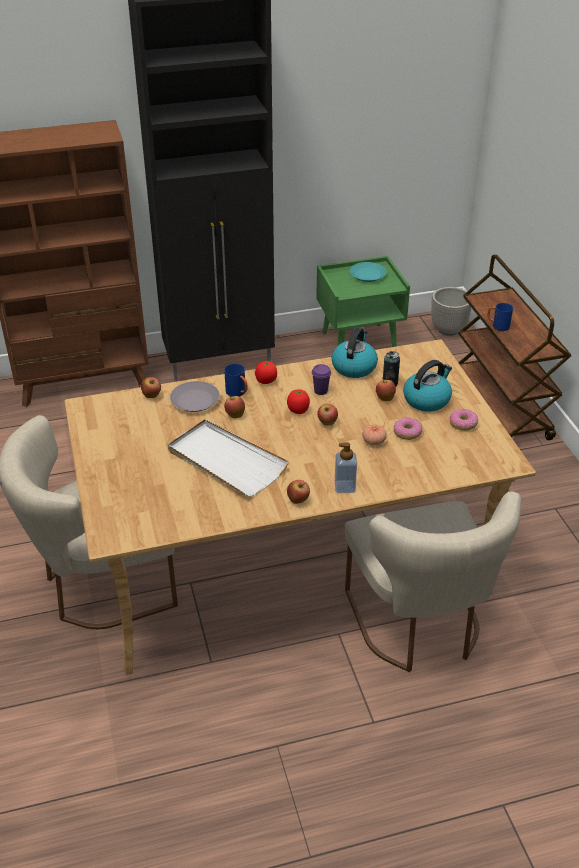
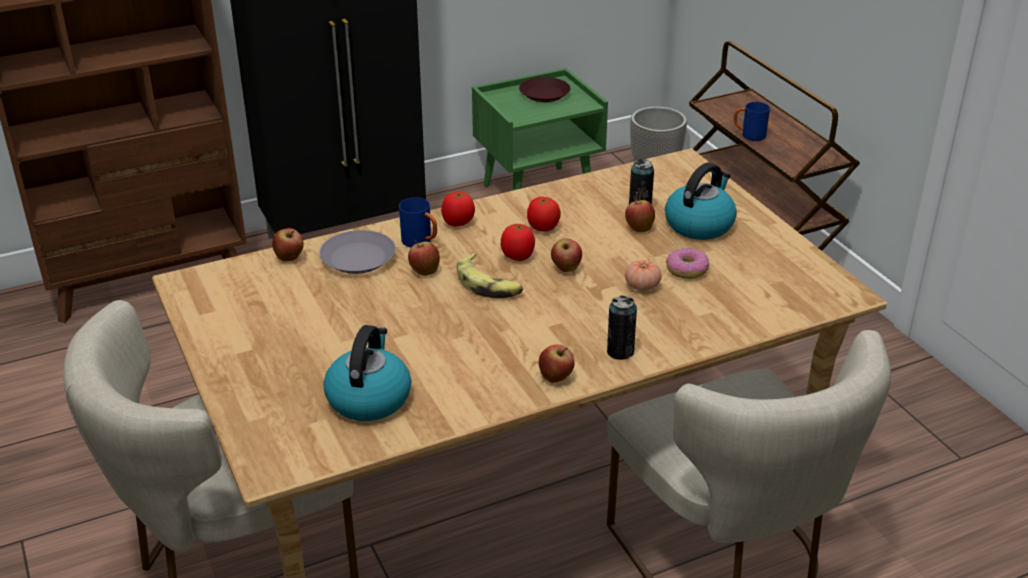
camera: 10 degrees left, 5 degrees down
(226, 461) = (429, 335): white tray -> none
(273, 429) = (488, 284): none -> banana
(320, 391) = (543, 228): purple cup -> tomato
(344, 487) = (620, 352): soap dispenser -> can
(354, 366) = (581, 192): kettle -> kettle (369, 398)
(367, 275) = (544, 94): turquoise plate -> brown plate
(463, 423) = (762, 250): donut -> none

